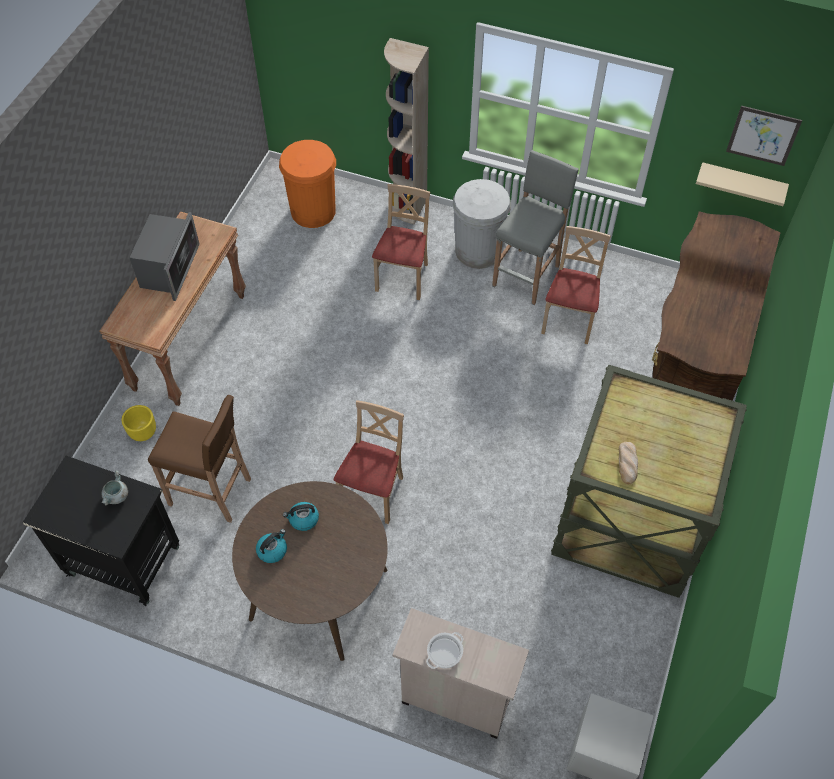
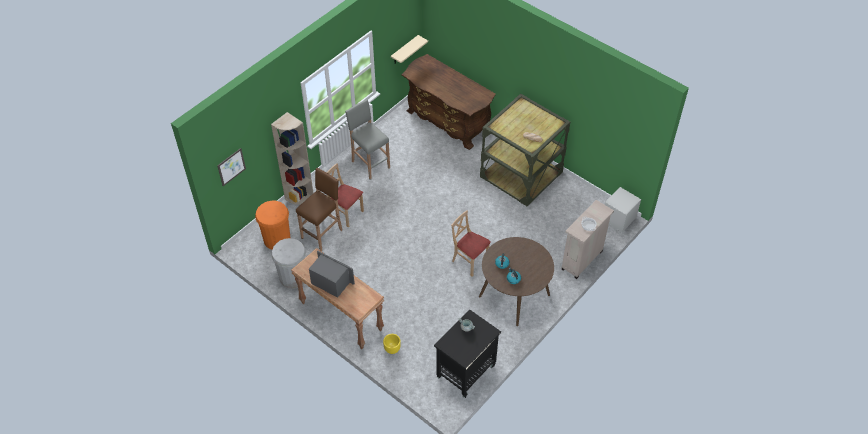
camera: 70 degrees left, 5 degrees down
(212, 492) = (441, 326): brown stool -> brown stool (322, 233)
(478, 251) = (344, 178): white trash can -> white trash can (293, 277)
(569, 320) = (406, 158): beige chair -> none
(763, 135) = (405, 25): picture -> picture (231, 167)

